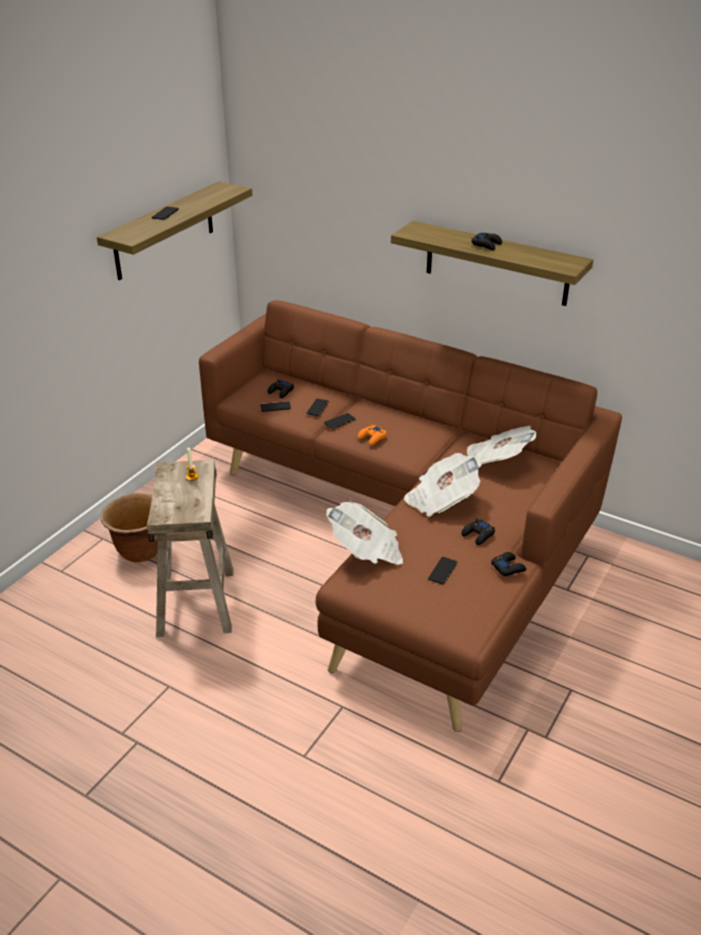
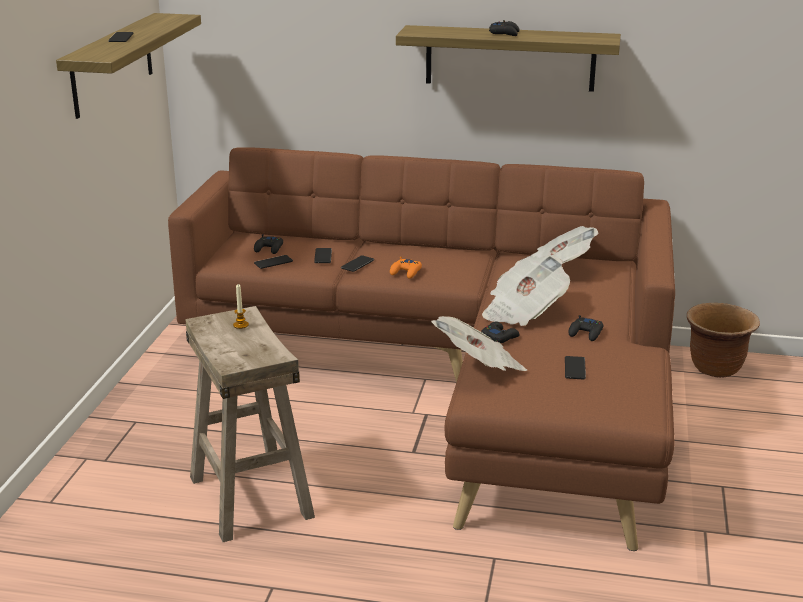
camera: 20 degrees left, 10 degrees down
(140, 551) = (145, 462): brown planter -> brown planter (716, 368)
(508, 567) = (638, 353): black game controller -> black game controller (499, 337)

